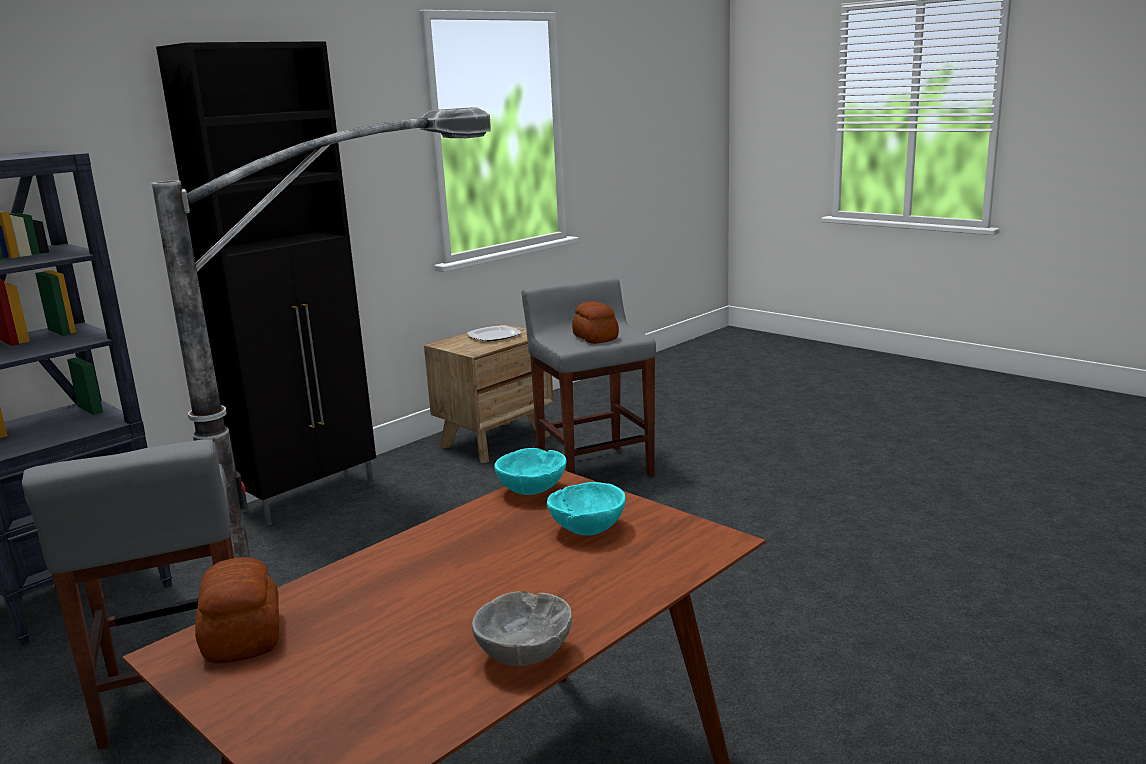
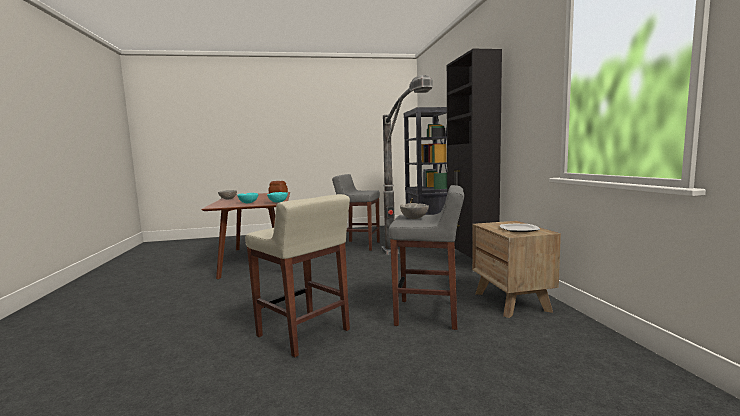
camera: 125 degrees right, 10 degrees down
(595, 338) = (414, 218): bread -> grey bowl
(754, 513) = (304, 334): none -> beige stool

